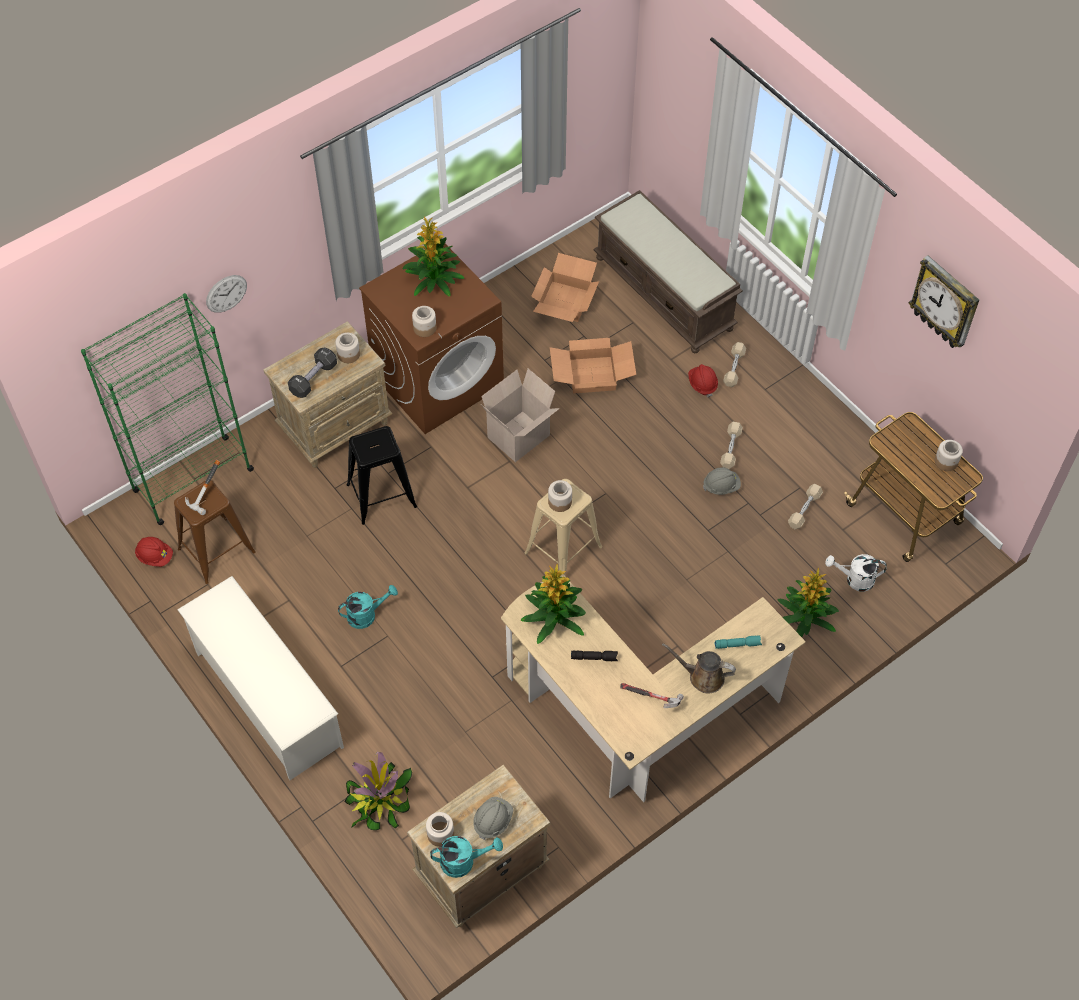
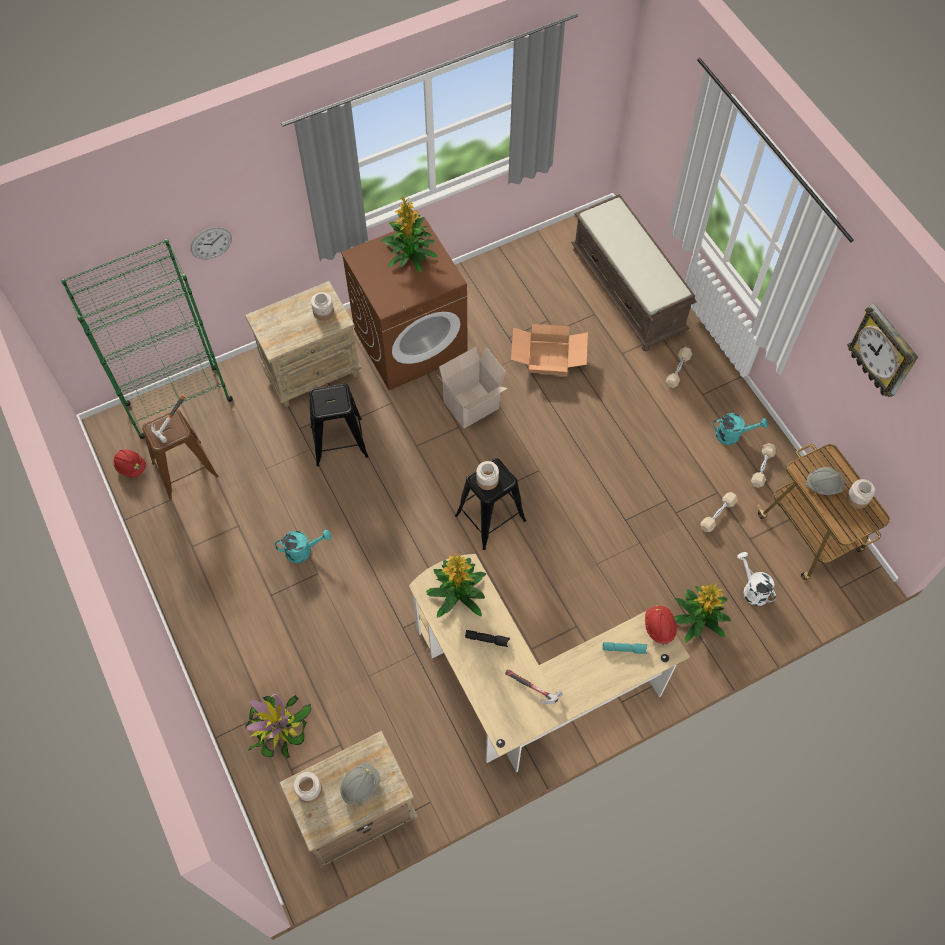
camera: 10 degrees right, 5 degrees up
(267, 698) = (200, 615): white shoe rack -> none
(313, 379) = (287, 330): black dumbbell -> none
(424, 328) = (391, 299): jar -> none
(463, 861) = (325, 821): turquoise watering can -> turquoise watering can (732, 435)
(563, 550) = (490, 518): beige stool -> black stool
(564, 300) = (537, 285): cardboard box -> none
(702, 384) = (646, 381): red hard hat -> red hard hat (659, 627)
(702, 677) = (585, 675): brown watering can -> none
(721, 486) = (645, 480): grey hard hat -> grey hard hat (823, 485)
(730, 449) = (660, 446): beige dumbbell -> beige dumbbell (762, 468)
(854, 579) = (752, 589): white watering can -> white watering can turned 45 degrees clockwise

